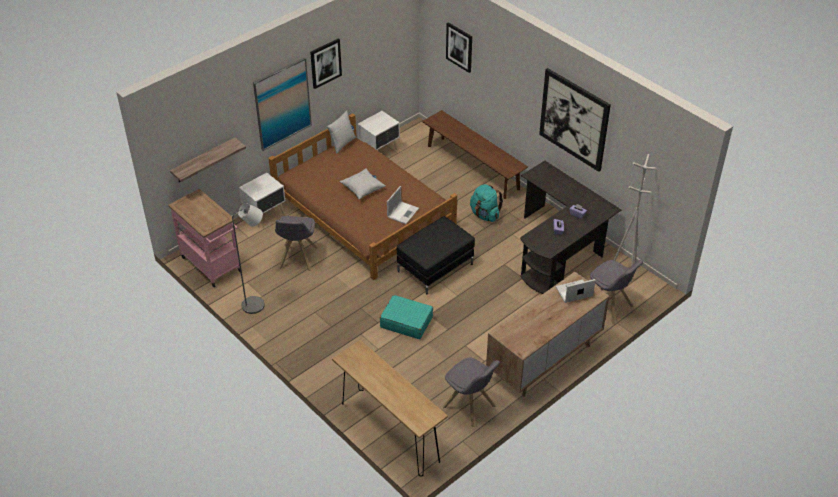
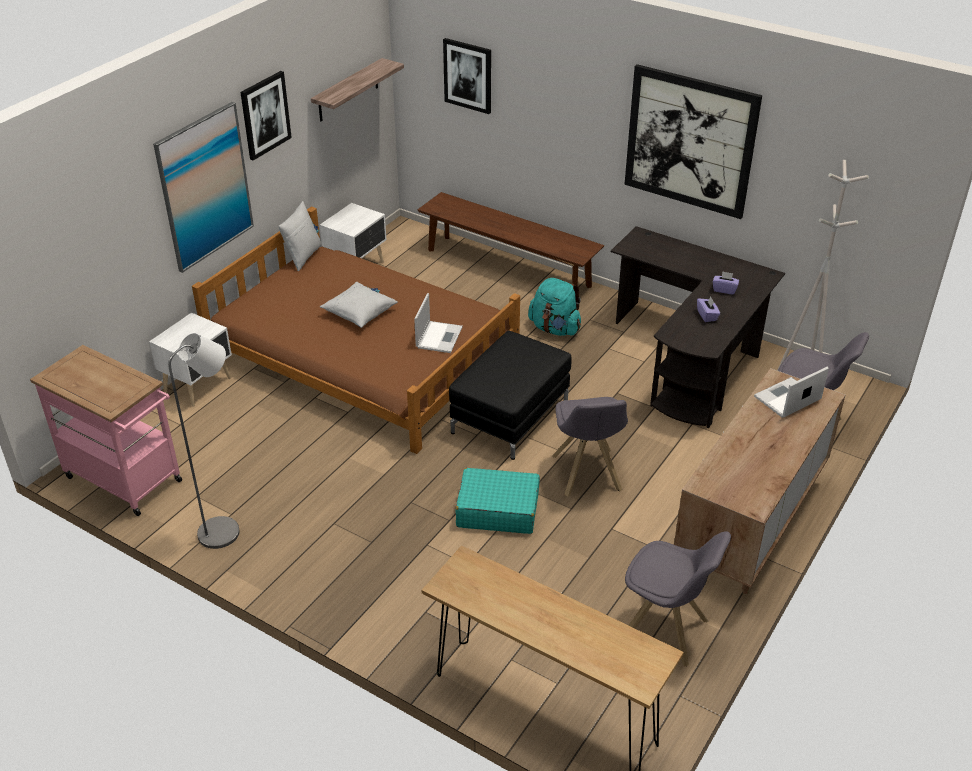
camera: 15 degrees left, 5 degrees down
(204, 160) = (84, 294): shelf -> shelf (348, 90)
(297, 258) = (275, 442): grey chair -> grey chair (587, 473)

